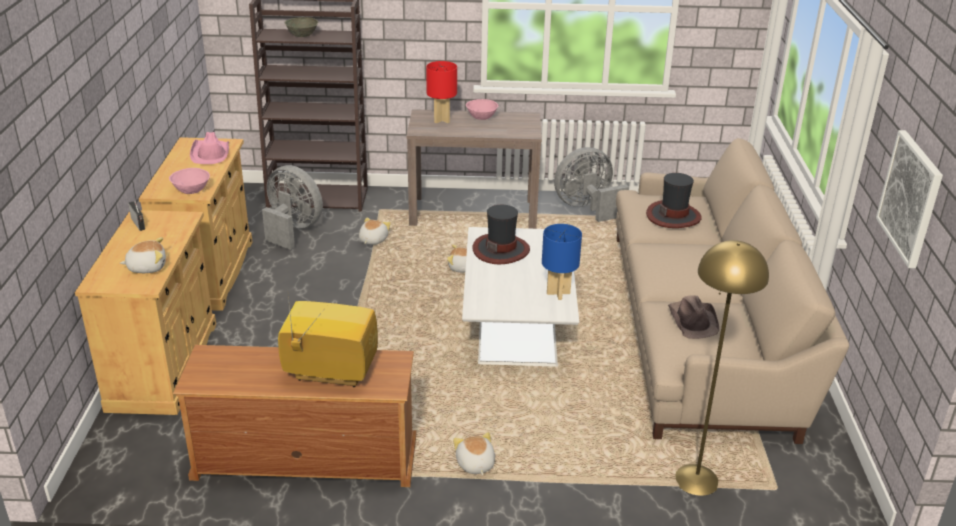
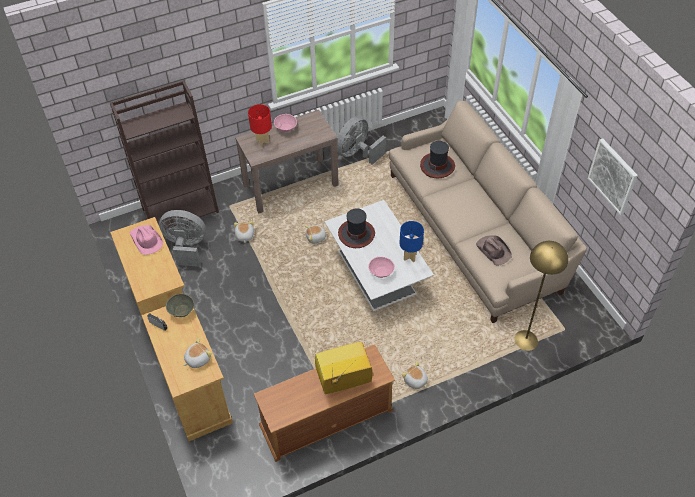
camera: 25 degrees left, 20 degrees up
(192, 190) = (164, 280): pink bowl -> pink bowl (381, 272)
(303, 35) = (153, 120): grey bowl -> grey bowl (182, 310)

